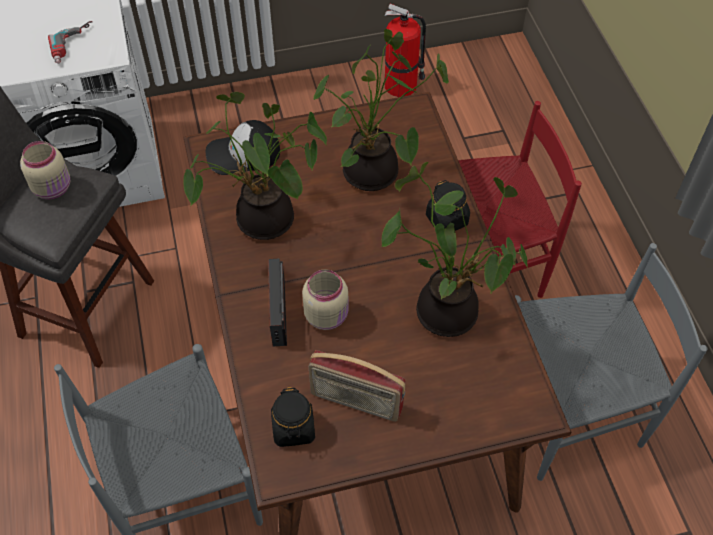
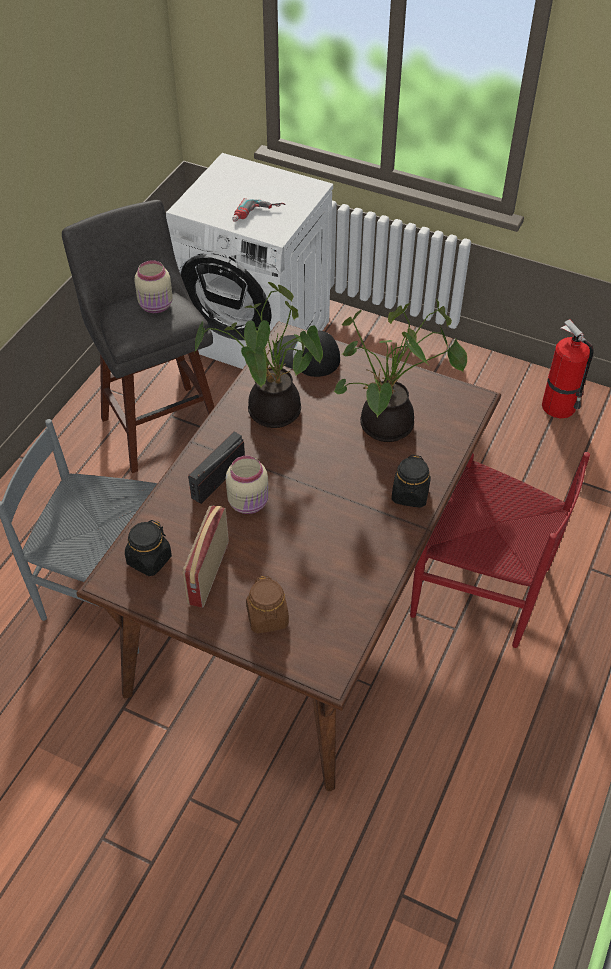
camera: 40 degrees right, 5 degrees down
(356, 402) = (207, 573): radio -> radio turned 45 degrees clockwise
(443, 403) = (267, 617): none -> brown jar
(448, 308) = (342, 557): potted plant -> none
(571, 408) = (453, 749): grey chair -> none

